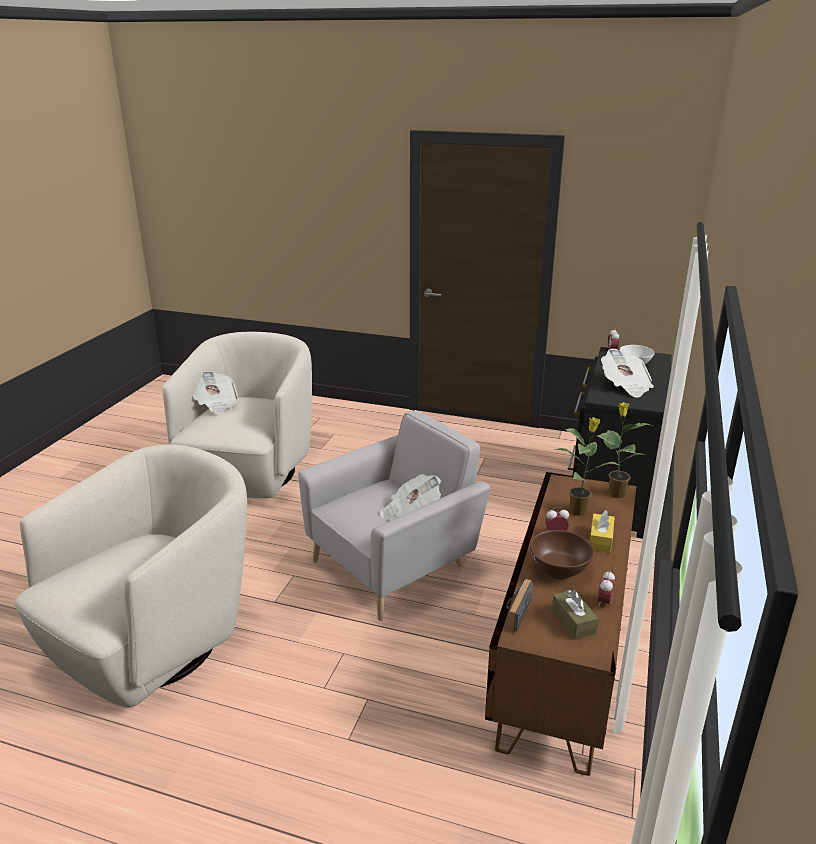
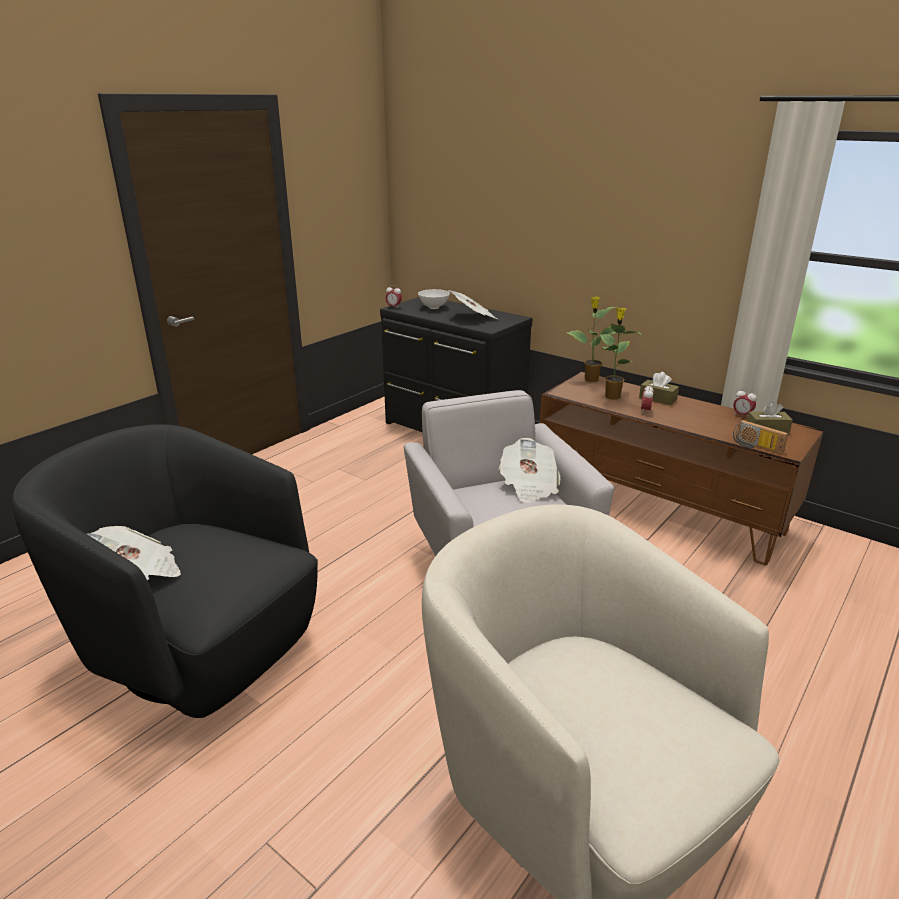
camera: 70 degrees left, 0 degrees up
(250, 472) = (198, 646): beige armchair -> black armchair
(559, 570) = (698, 420): brown bowl -> none
(600, 540) = (657, 398): yellow tissue box -> brown tissue box

